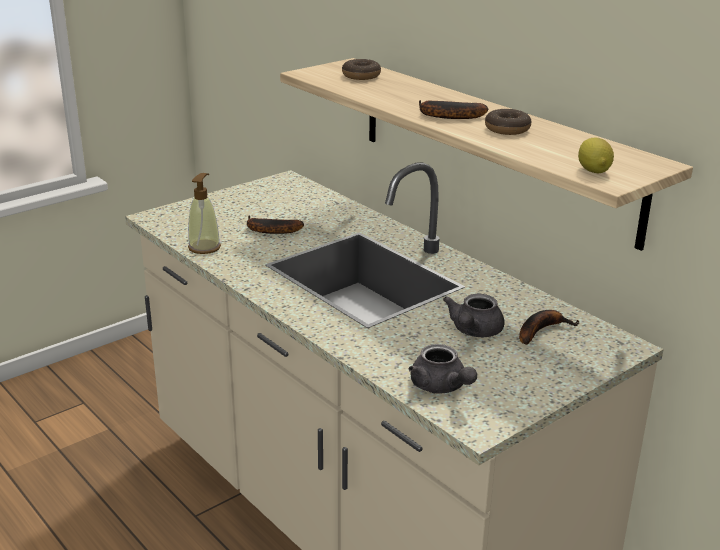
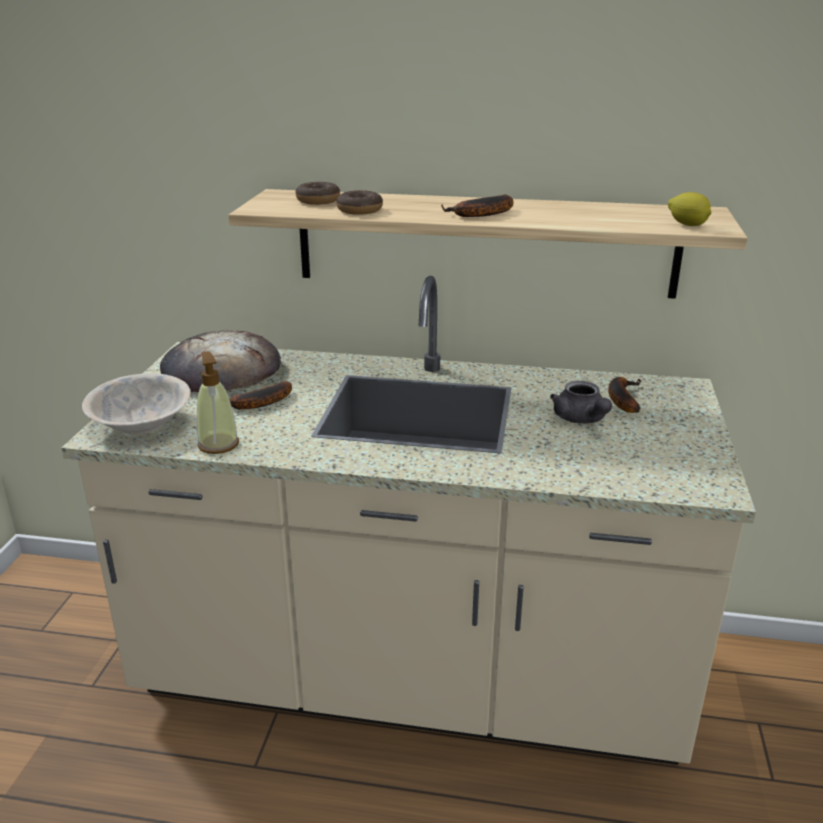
camera: 40 degrees left, 0 degrees up
(184, 218) = (142, 424): none -> beige bowl
(284, 199) = (221, 370): none -> bread
(441, 387) = (640, 474): grey teapot -> none
(507, 129) = (551, 212): donut -> donut (359, 210)

